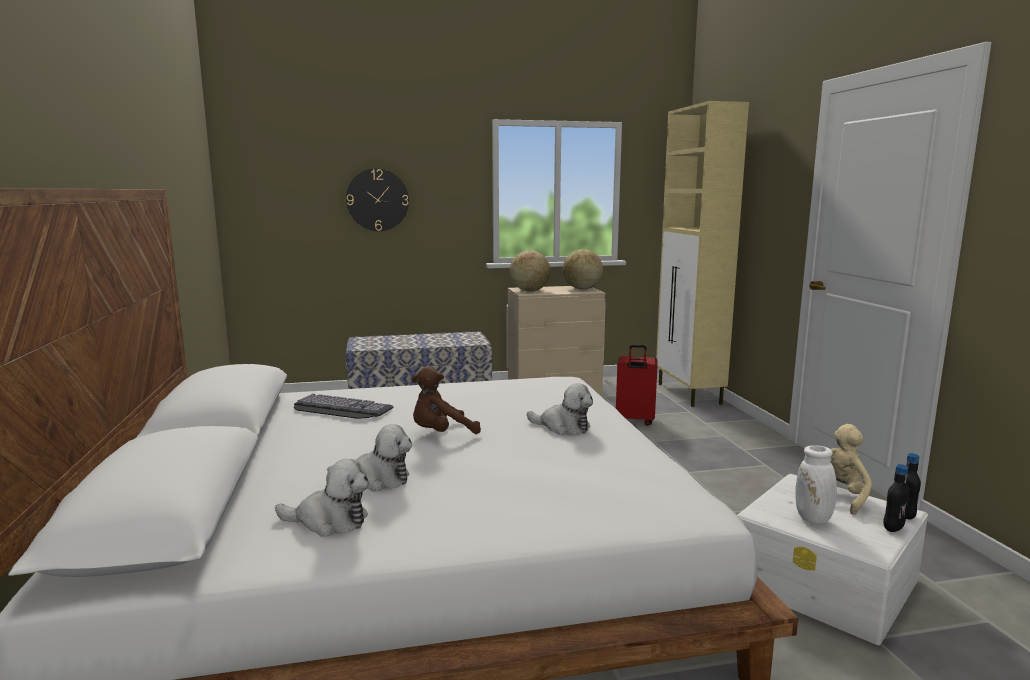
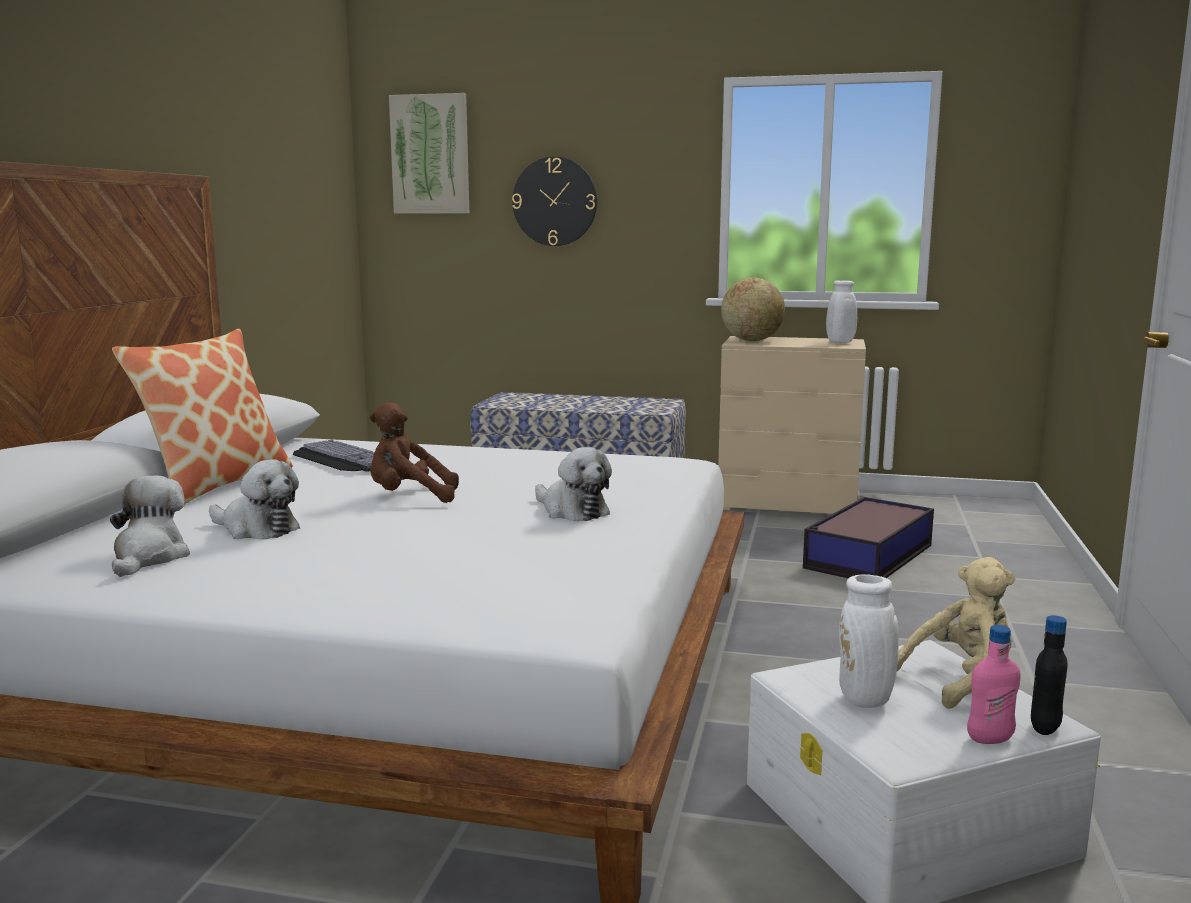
camera: 25 degrees right, 0 degrees up
(271, 445) = (215, 484): none -> pillow
(278, 165) = (430, 154): none -> picture
(329, 521) = (149, 557): plush toy -> plush toy turned 120 degrees counterclockwise
(582, 289) = (839, 342): globe -> white vase
(634, 421) = (867, 557): red suitcase -> storage box
(689, 394) = (1012, 533): beige cabinet -> none
(893, 528) = (989, 739): black bottle -> pink bottle

